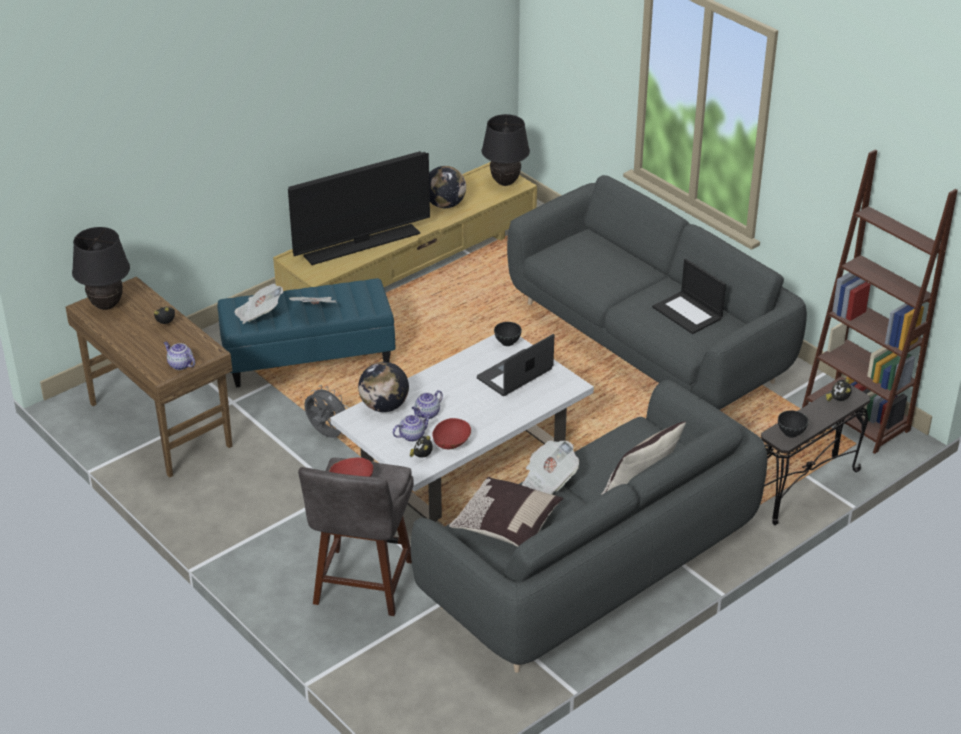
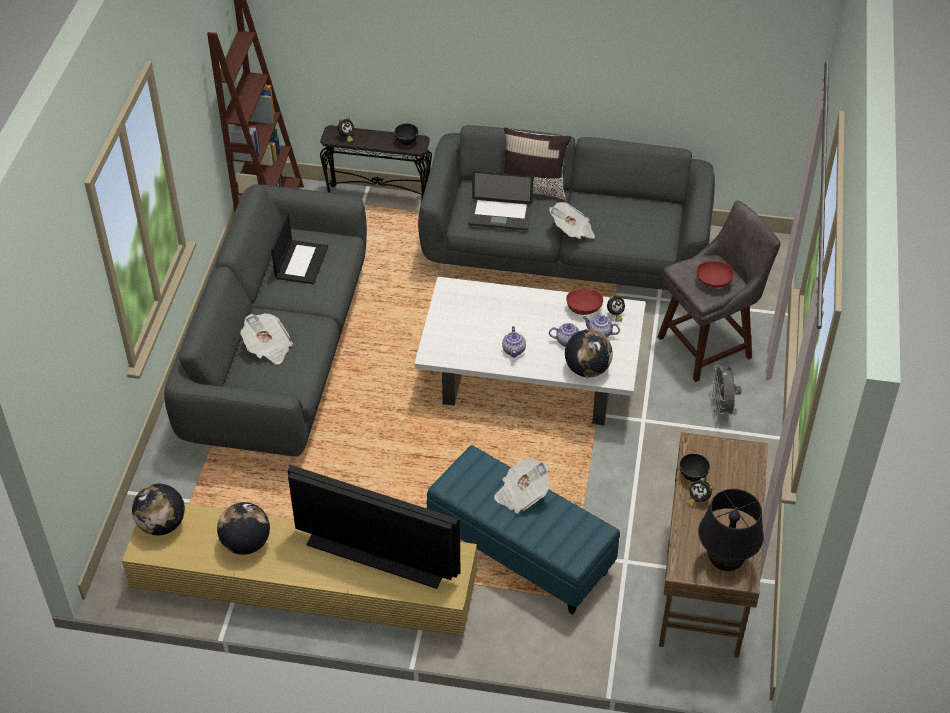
camera: 130 degrees left, 10 degrees up
(180, 364) = (730, 450): teapot -> teapot (514, 350)
(259, 314) = (568, 528): newspaper -> newspaper (268, 348)
(327, 435) = (594, 470): grey fan -> grey fan (722, 408)
(505, 182) = (162, 525): black table lamp -> globe
(506, 524) = (636, 225): pillow -> none
(507, 342) = (434, 351): black bowl -> black bowl (692, 476)
(514, 374) = (469, 323): laptop -> laptop (500, 215)

